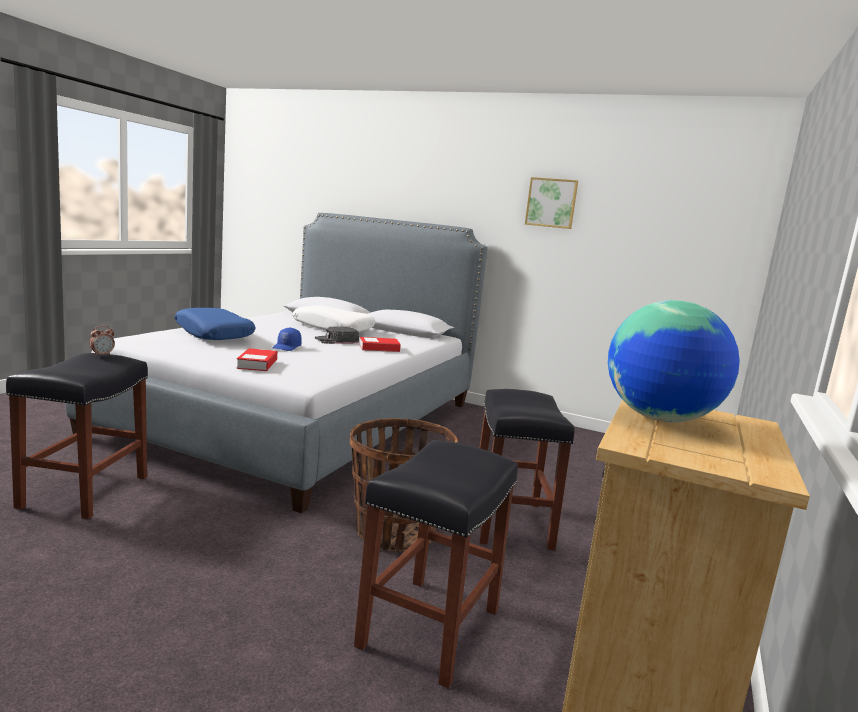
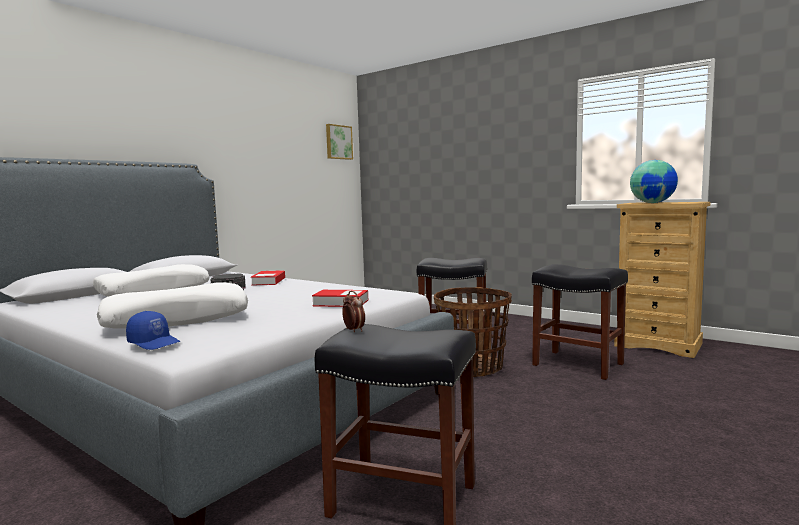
camera: 75 degrees left, 5 degrees down
(214, 334) = (177, 320): blue pillow -> white pillow
(287, 347) = (260, 299): blue cap -> blue cap (154, 342)
(551, 203) = (246, 138): picture -> picture (338, 142)

